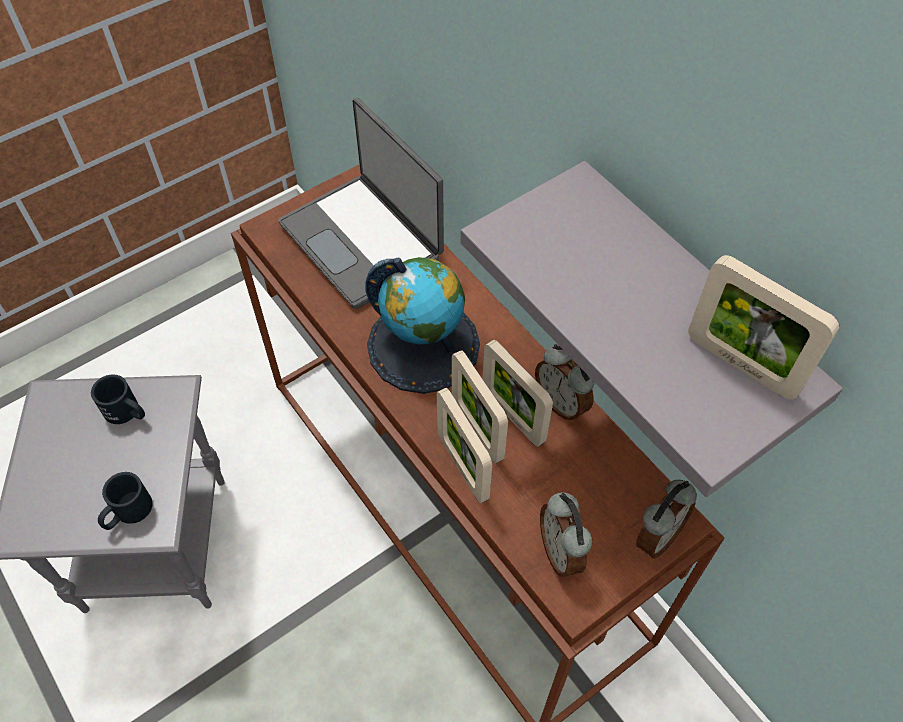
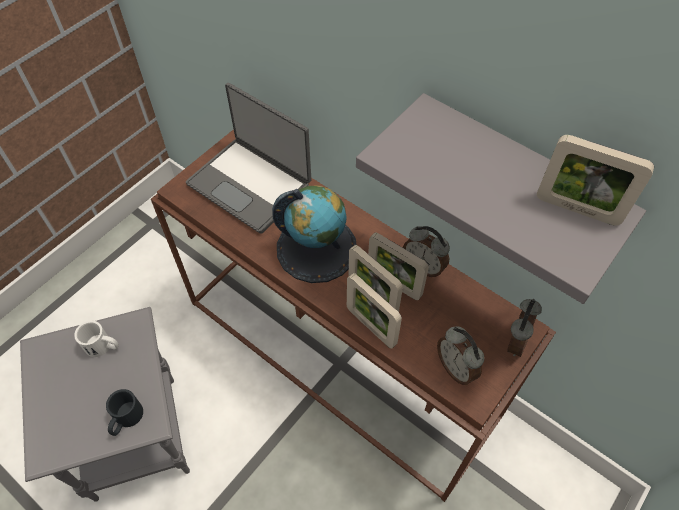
camera: 15 degrees left, 0 degrees up
(127, 412) = (103, 346): black mug -> white mug

